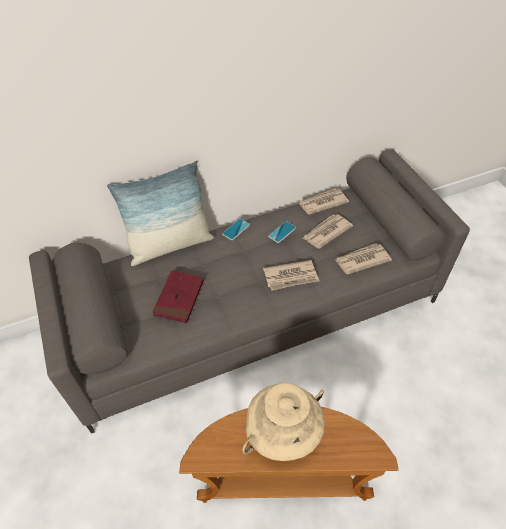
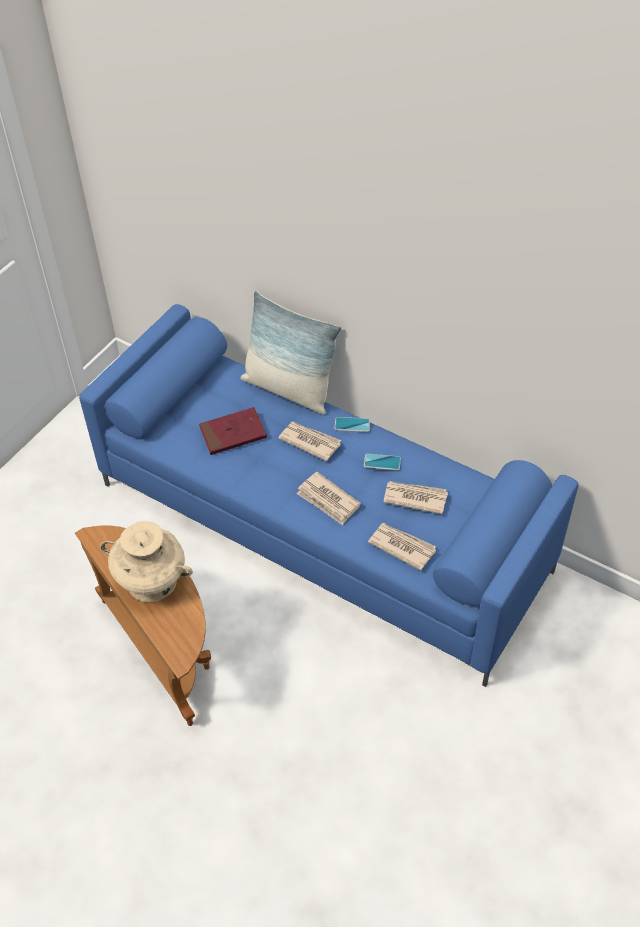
camera: 55 degrees right, 0 degrees up
(255, 313) = (324, 526): grey sofa -> blue sofa
(322, 203) = (457, 473): newspaper -> newspaper (309, 441)

